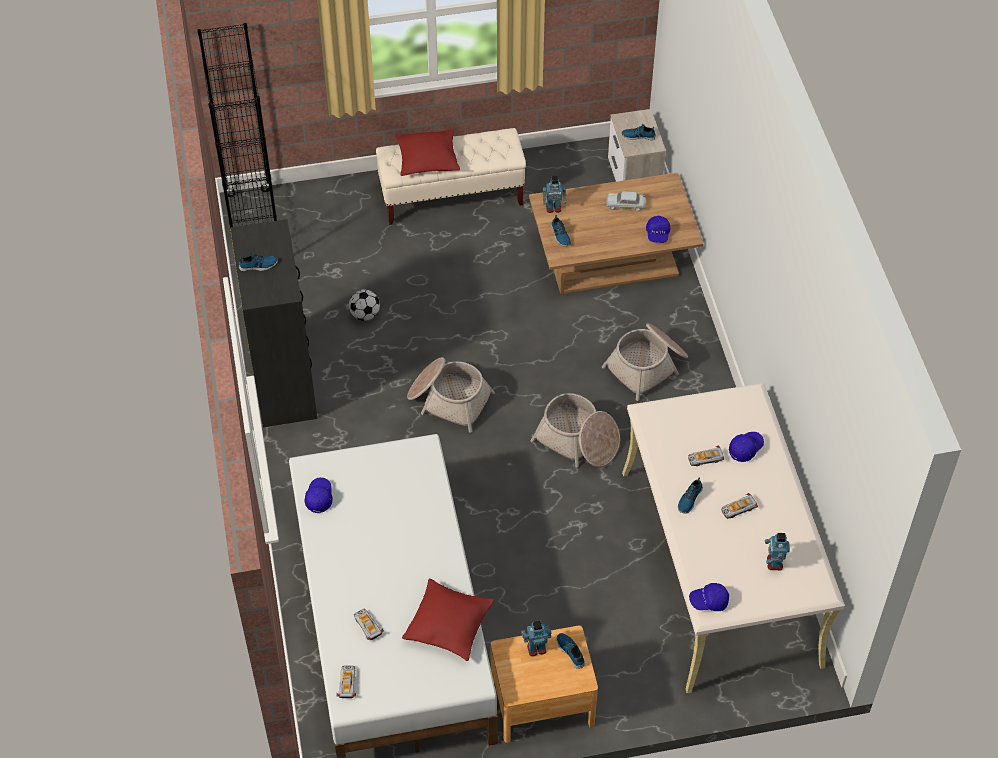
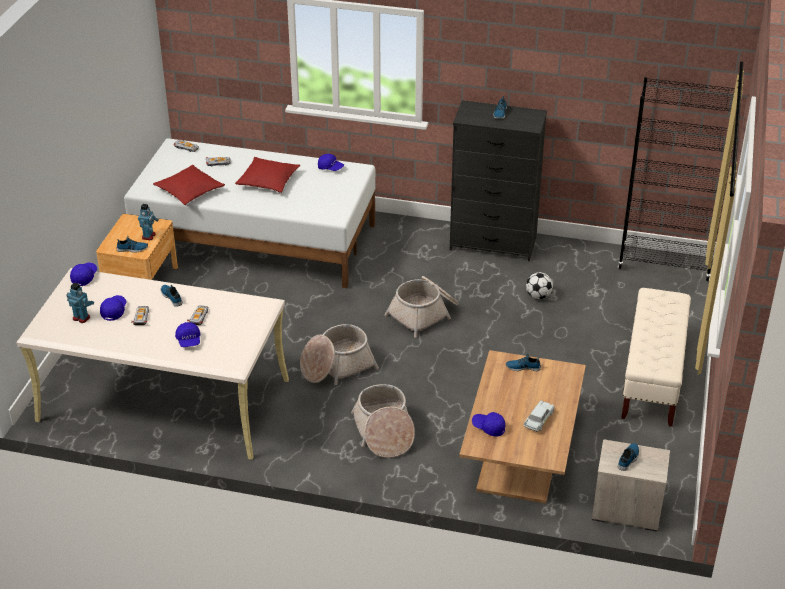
camera: 115 degrees right, 15 degrees down
(427, 159) = (658, 316): red pillow -> red pillow (268, 181)
(553, 208) = (559, 373): toy robot -> none
(744, 539) = (114, 311): none -> blue cap

